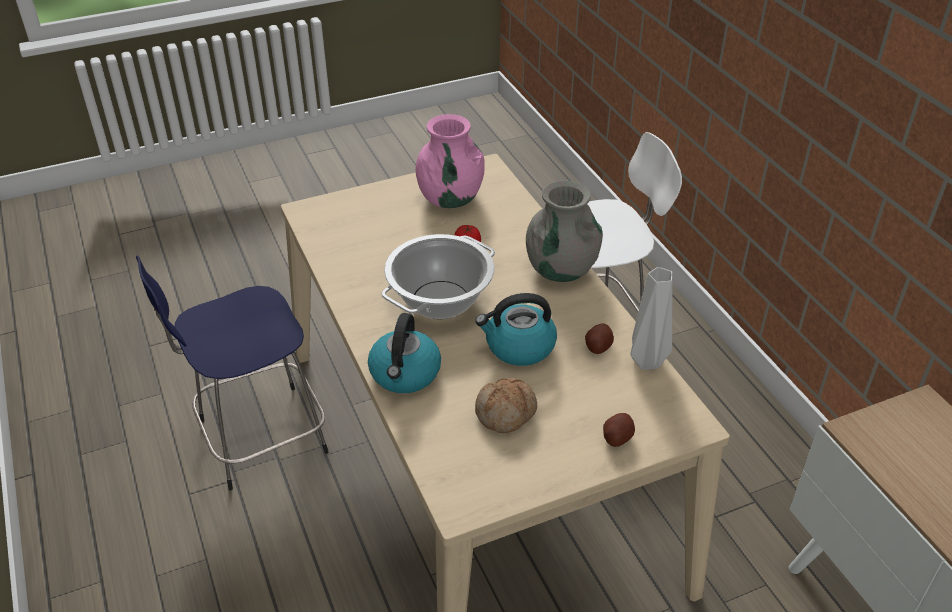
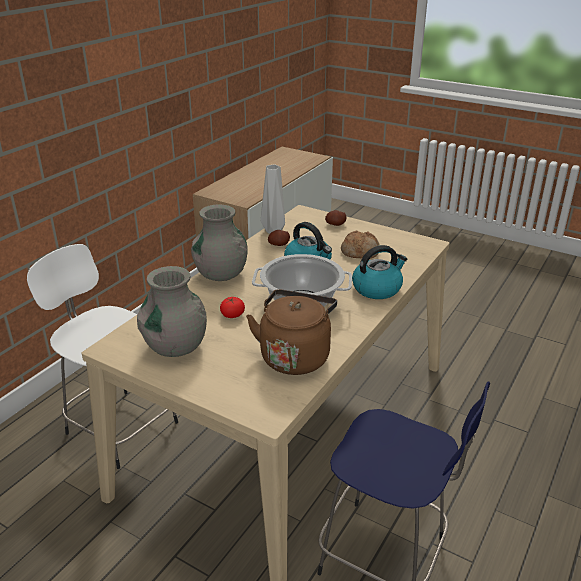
camera: 125 degrees left, 10 degrees down
(359, 255) = (295, 356): none -> brown kettle
(450, 198) = (176, 346): pink vase -> grey vase

